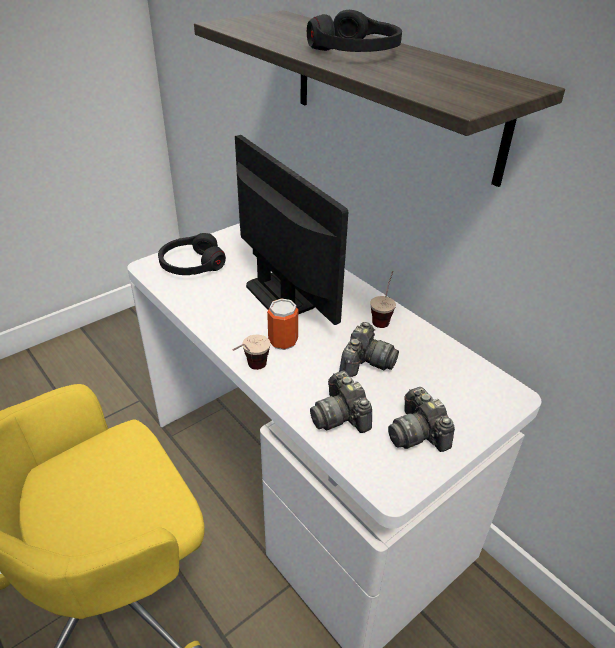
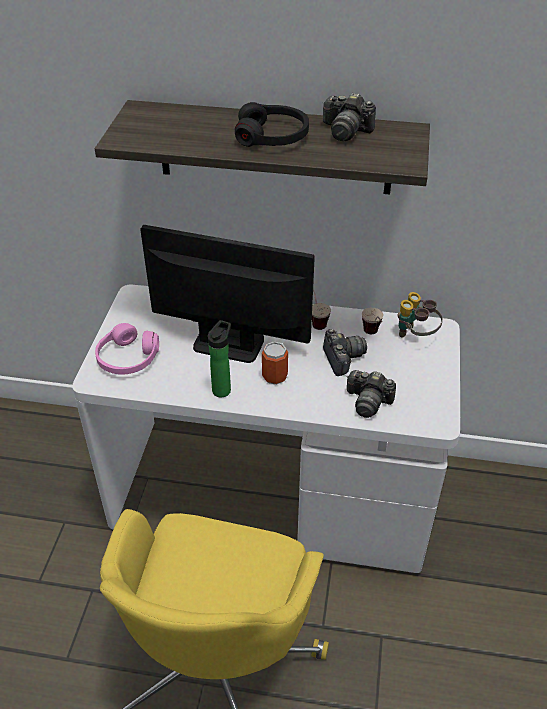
camera: 40 degrees left, 5 degrees up
(192, 265) = (127, 358): black headphones -> pink headphones
(228, 325) = (223, 388): none -> bottle
(250, 370) = (280, 409): cup -> cup (373, 336)
(418, 433) = (419, 384): camera -> camera (346, 131)
(472, 386) = (415, 336): none -> binoculars

